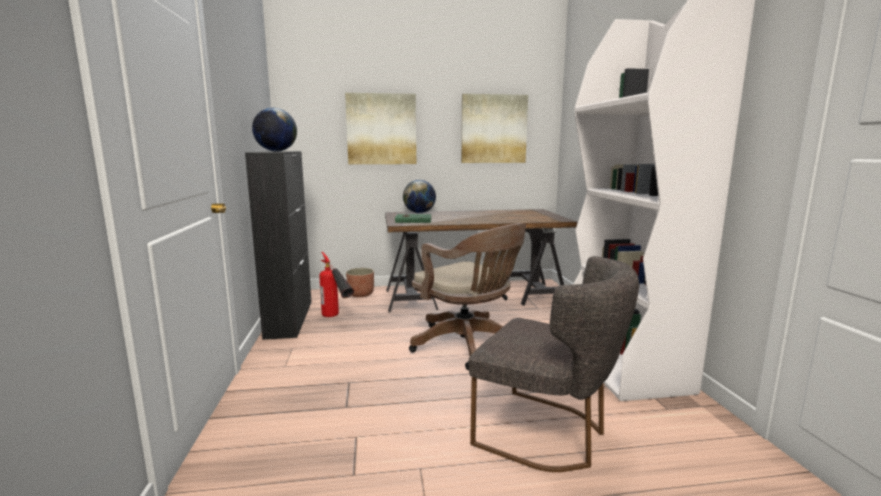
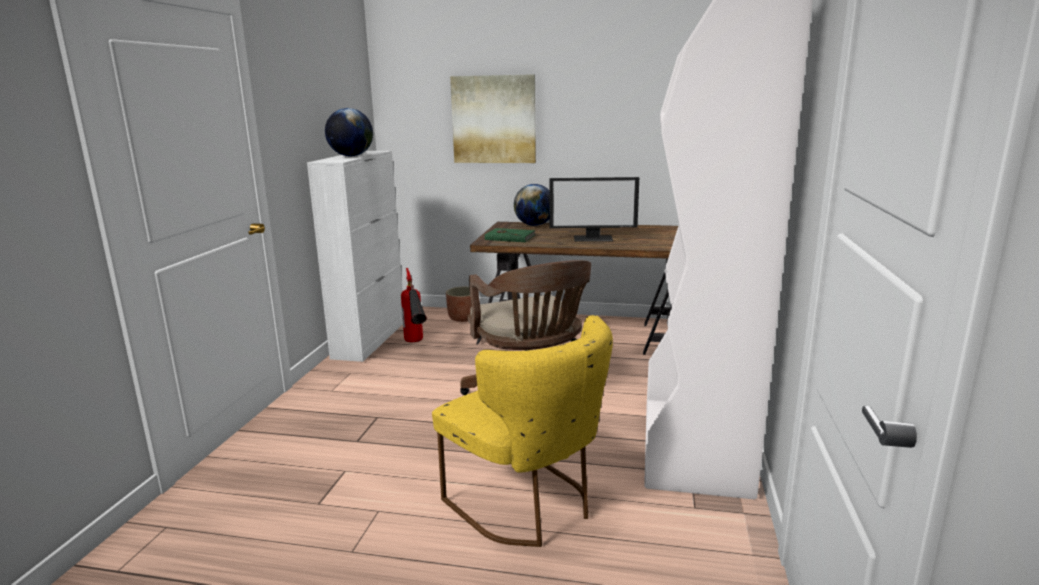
camera: 20 degrees right, 5 degrees up
(289, 318) = (370, 339): black cabinet -> white cabinet
(478, 218) = (593, 238): none -> monitor
(493, 129) = (638, 117): picture -> none
(548, 434) = (529, 506): grey chair -> yellow chair

